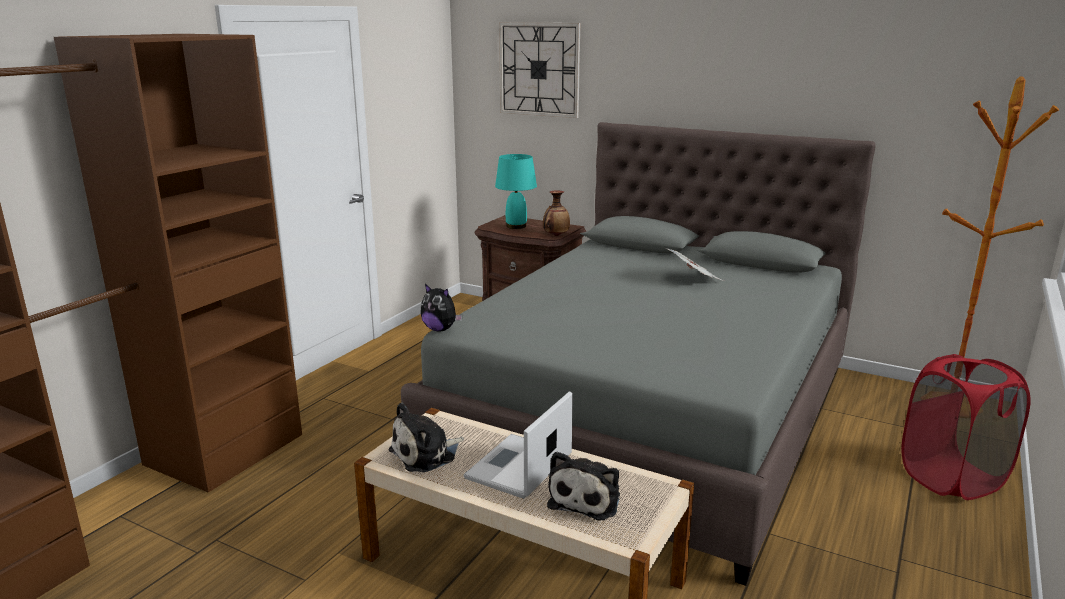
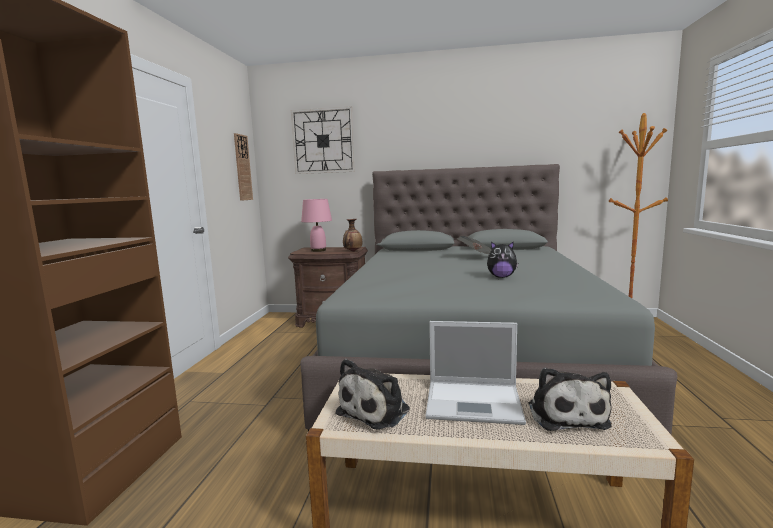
camera: 20 degrees left, 10 degrees down
(430, 103) = (242, 167): none -> wall clock
(440, 329) = (330, 301): plush toy -> plush toy (501, 277)
(516, 226) = (318, 250): turquoise table lamp -> pink table lamp
(518, 468) = (475, 402): laptop -> laptop turned 90 degrees counterclockwise
(951, 478) = (681, 361): red laundry basket -> none

